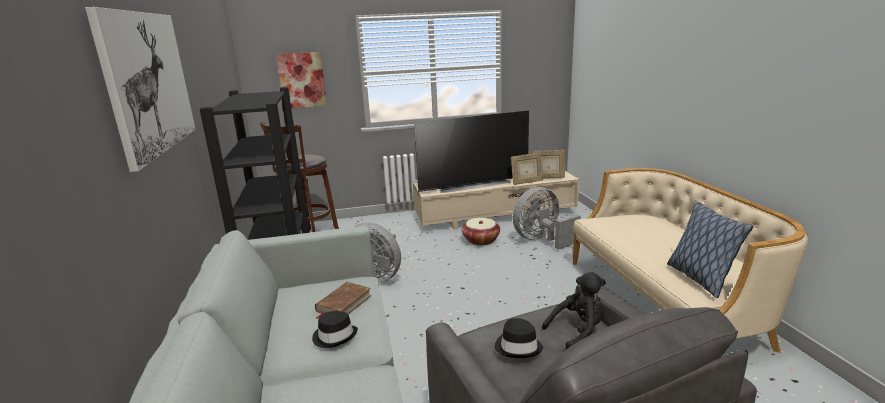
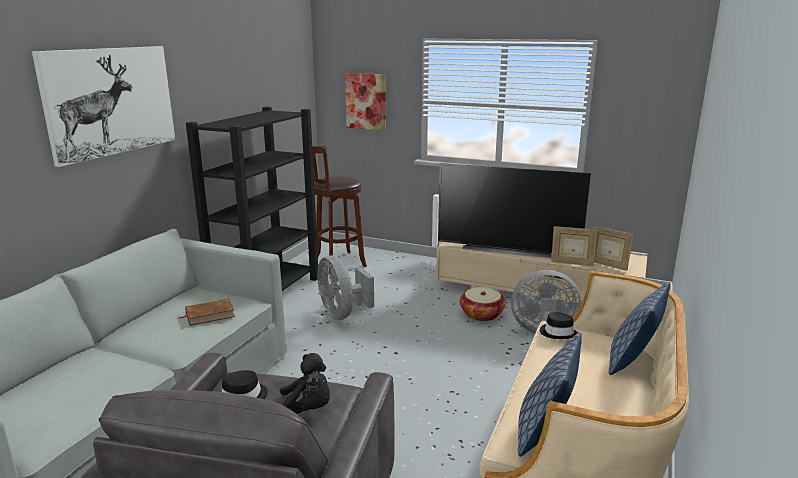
camera: 35 degrees right, 0 degrees up
(335, 336) = (167, 335): black hat -> black hat (557, 333)
(663, 223) = (633, 361): none -> pillow

